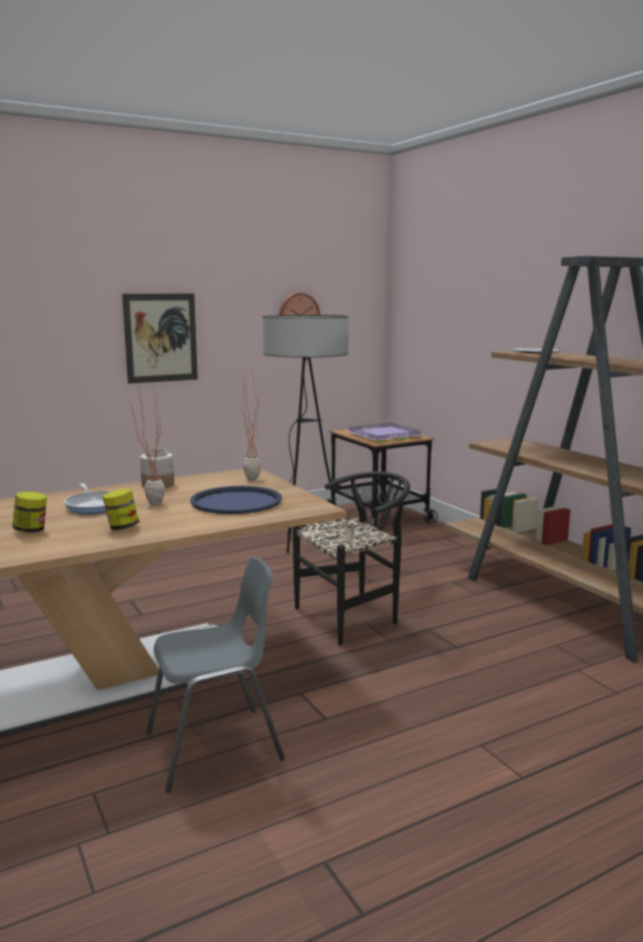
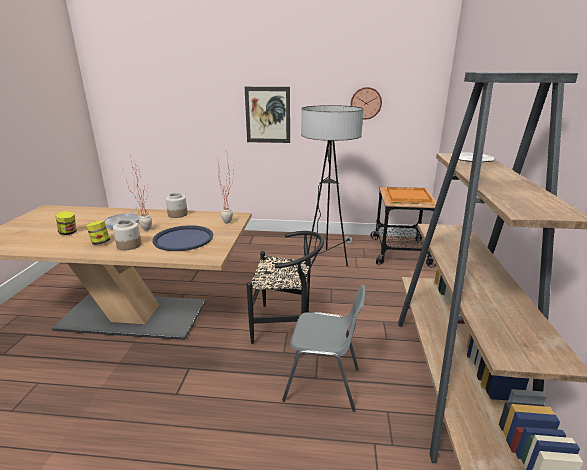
camera: 35 degrees right, 10 degrees up
(176, 520) = (129, 245): none -> jar
(216, 747) = (109, 384): grey chair -> grey chair (323, 384)
(384, 435) = (407, 197): purple tray -> orange tray

